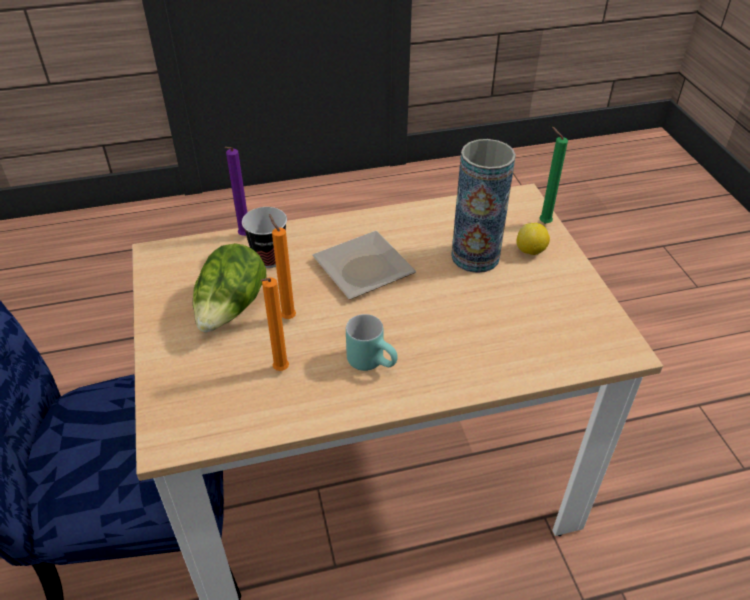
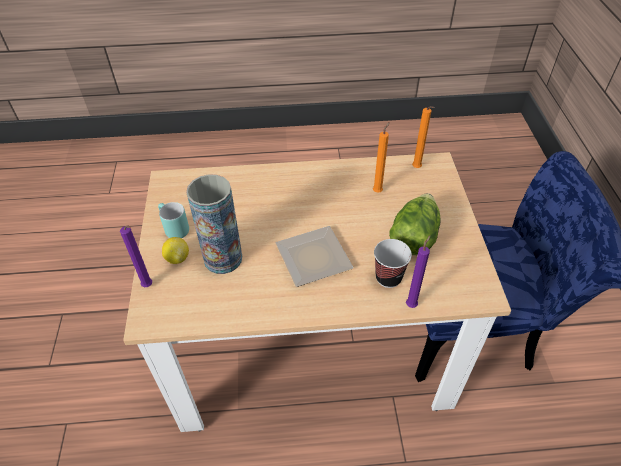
camera: 170 degrees left, 5 degrees up
(287, 316) = (373, 225): orange candle -> orange candle (417, 168)
(373, 361) = (320, 190): turquoise mug -> turquoise mug (173, 229)
(542, 222) = (148, 286): green candle -> purple candle

